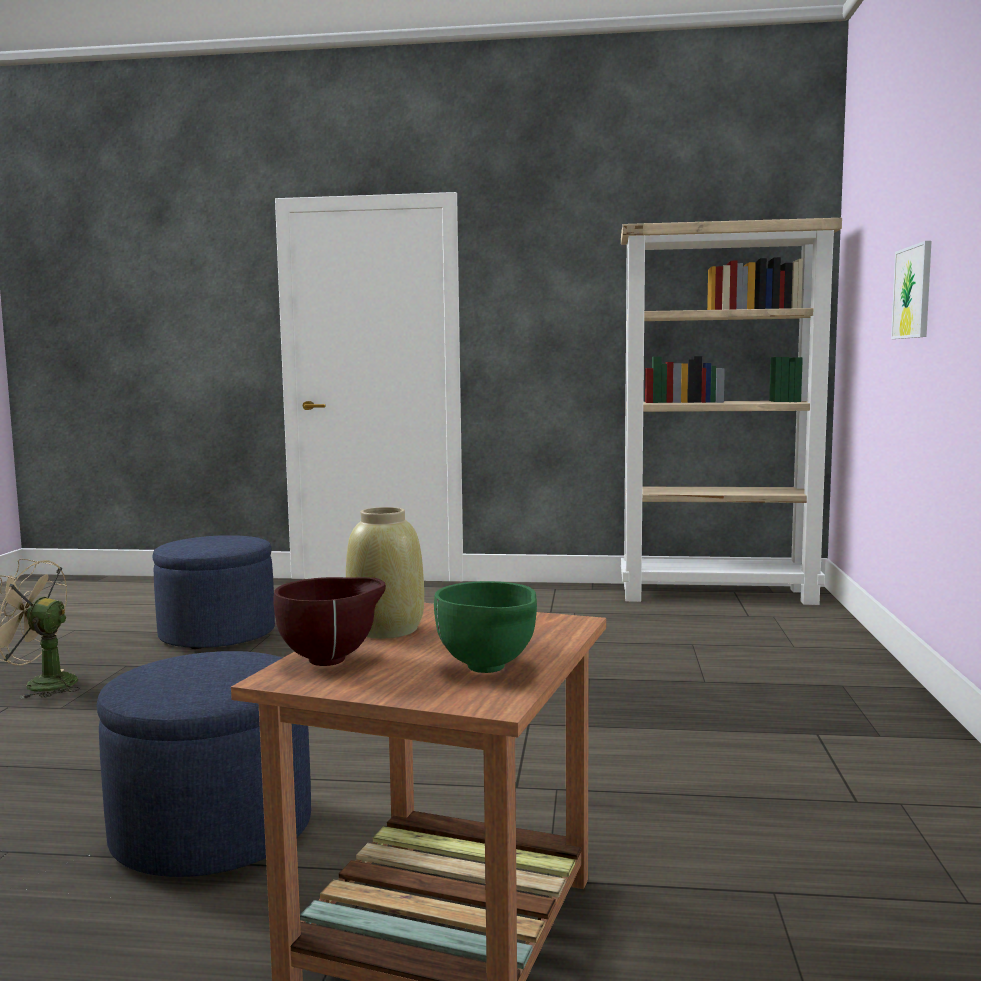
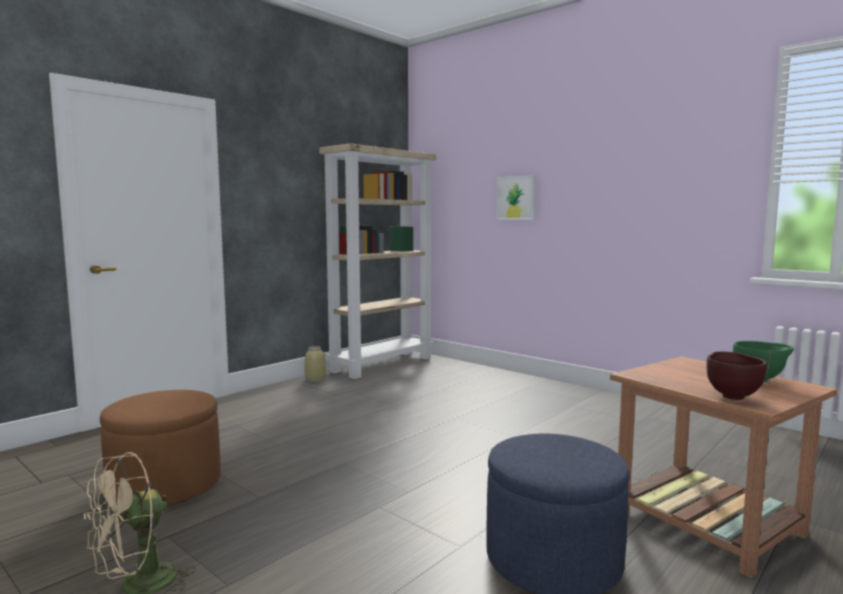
camera: 55 degrees left, 0 degrees up
(217, 634) = (165, 485): blue ottoman -> brown ottoman
(385, 630) = (679, 382): beige vase -> beige vase (315, 379)

